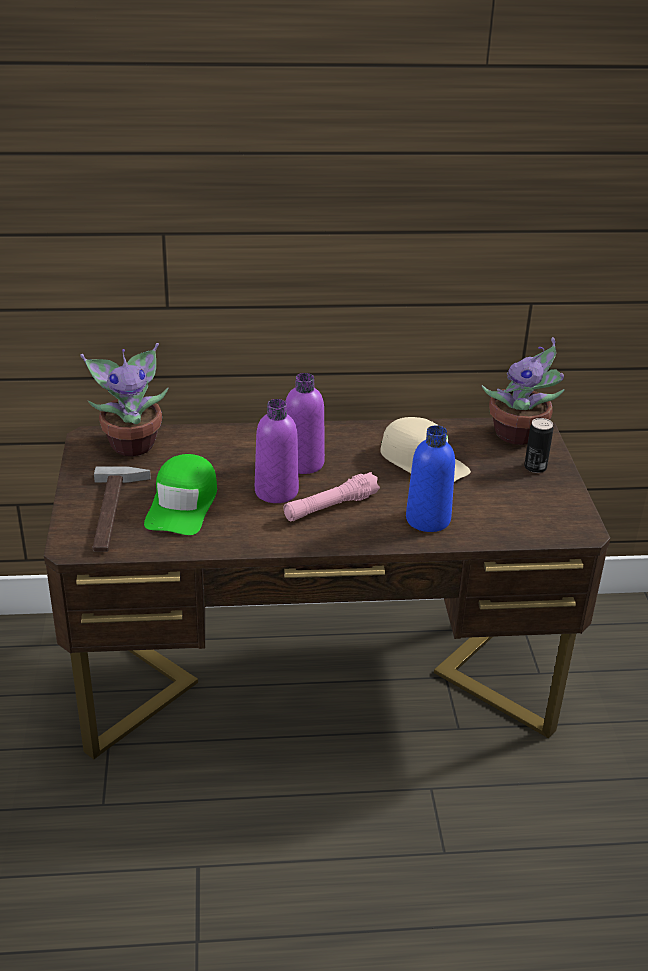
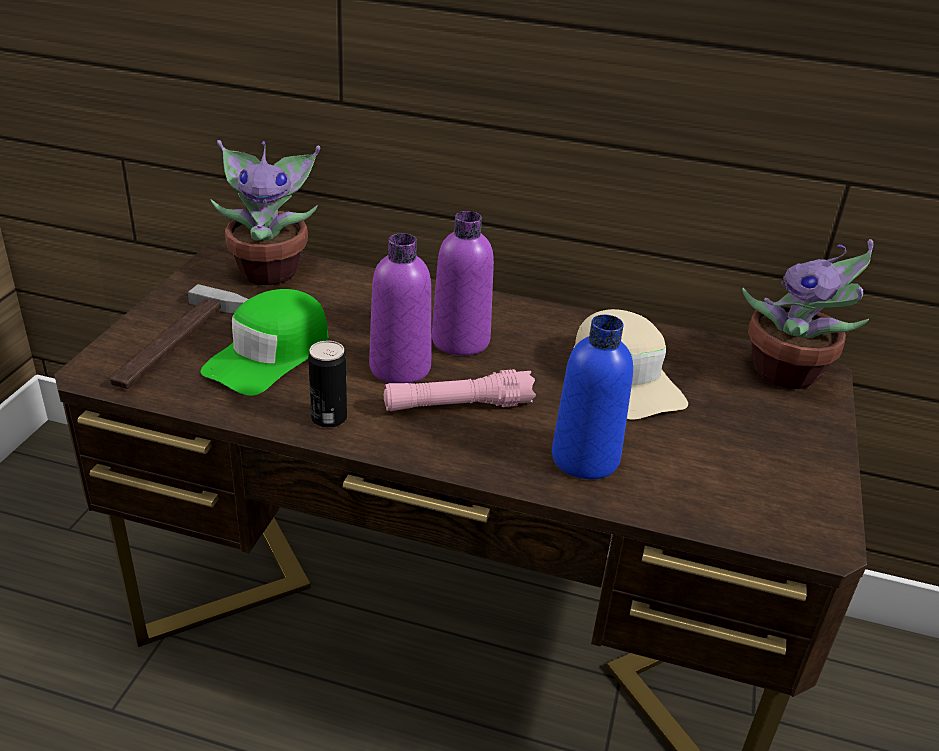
camera: 20 degrees right, 0 degrees up
(535, 467) = (790, 424): can -> can (329, 418)

